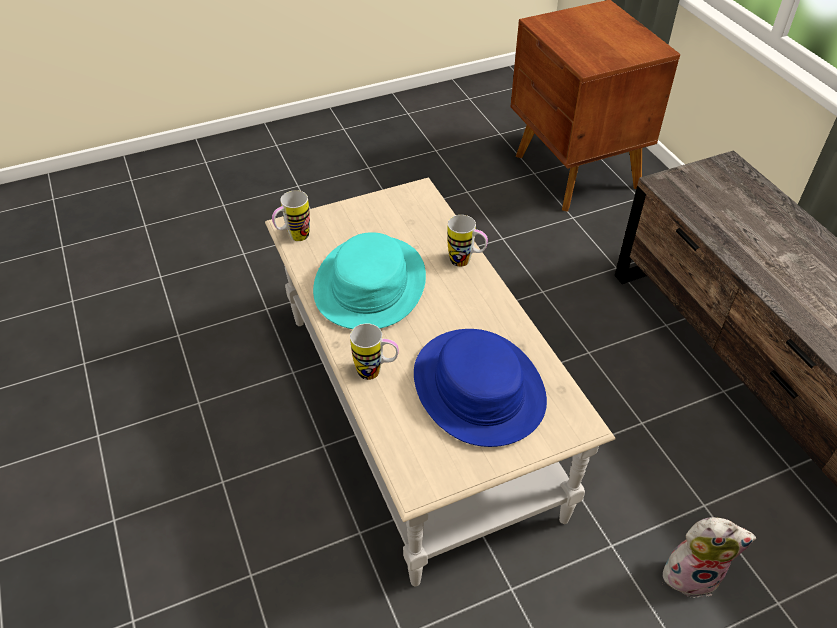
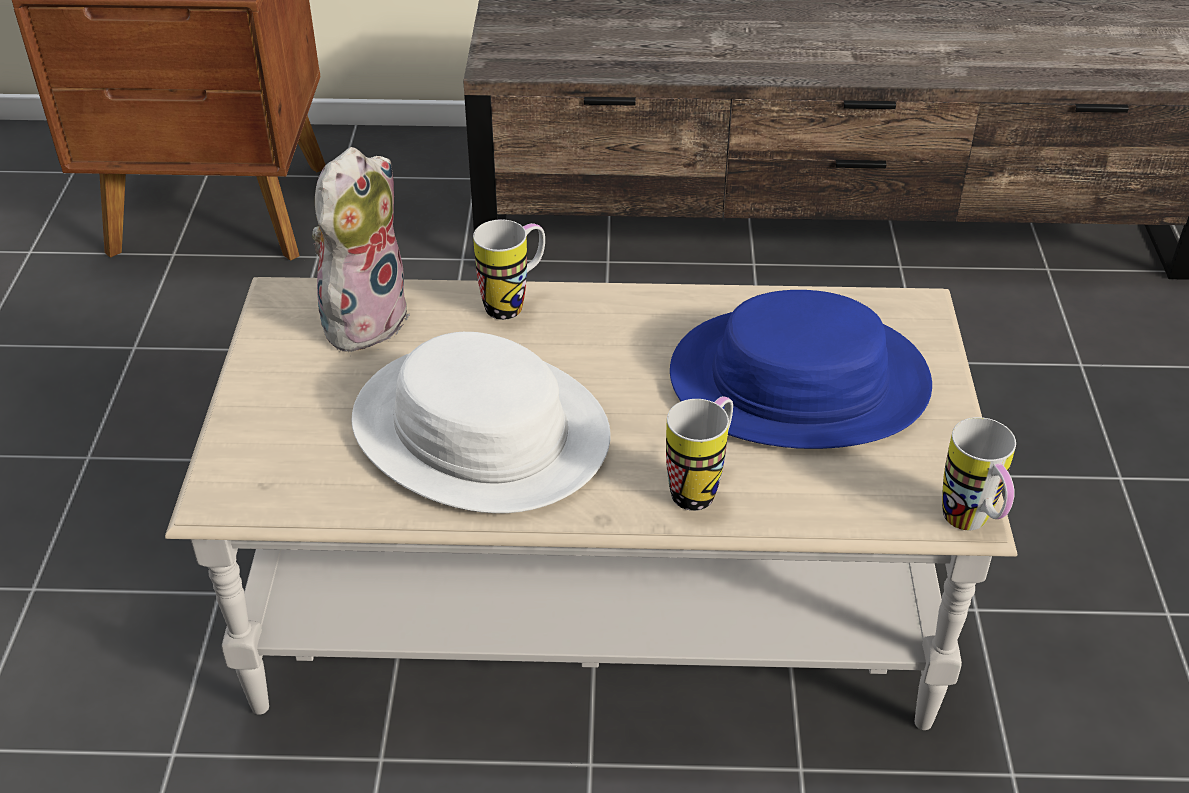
camera: 65 degrees left, 5 degrees down
(293, 238) = (266, 499): mug -> mug (971, 525)
(369, 284) = (480, 431): turquoise hat -> white hat
(692, 573) = (1016, 417): plush toy -> plush toy (363, 318)

